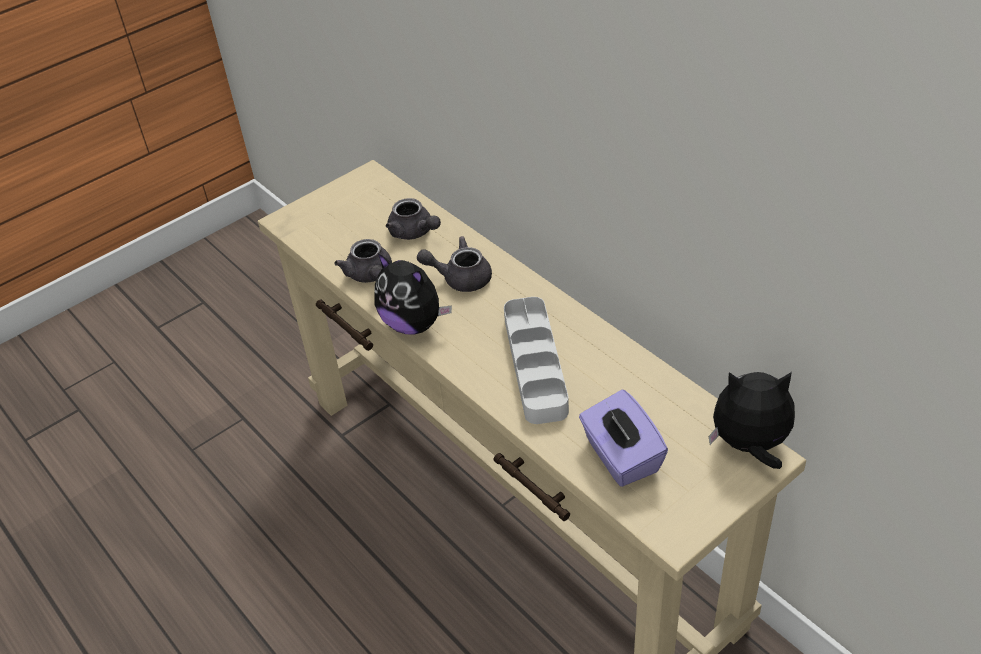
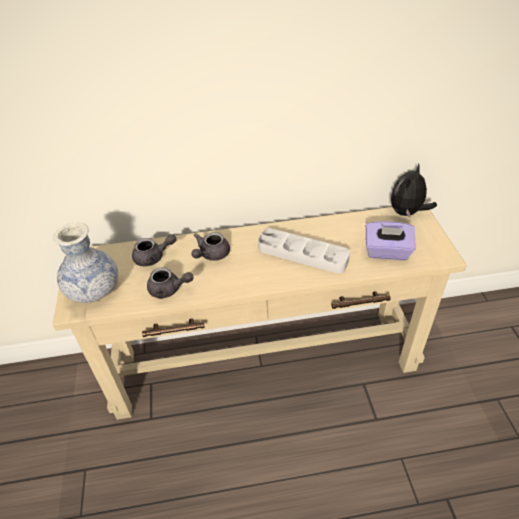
camera: 60 degrees left, 0 degrees up
(325, 219) = (94, 290): none -> vase
(413, 323) = (228, 287): plush toy -> none

